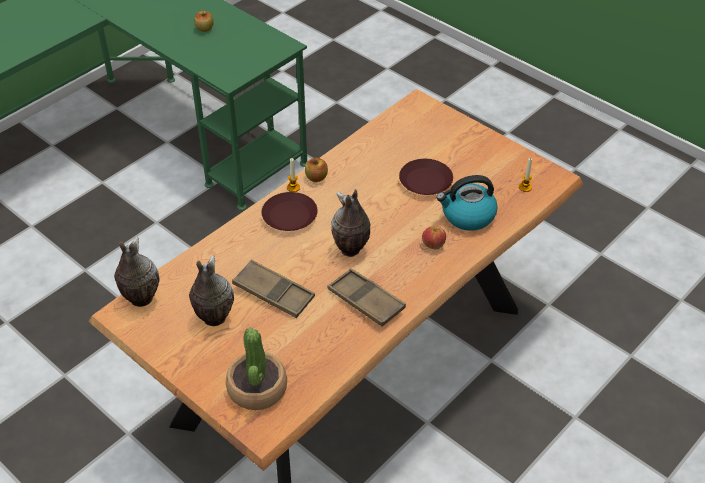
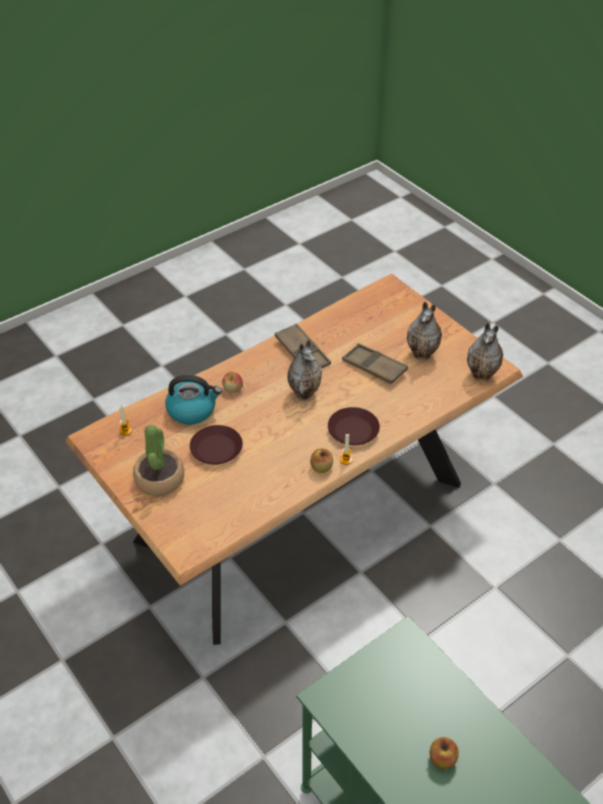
camera: 170 degrees left, 0 degrees up
(257, 388) = (391, 308): potted plant -> potted plant (160, 479)

